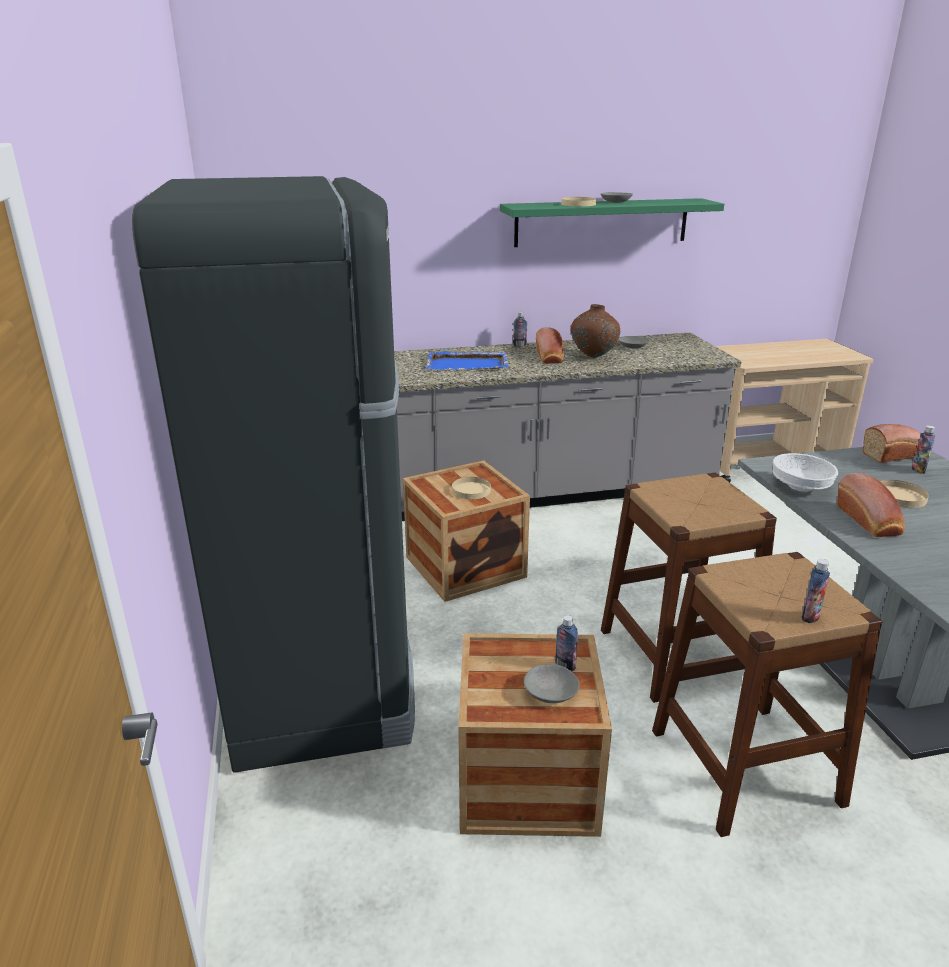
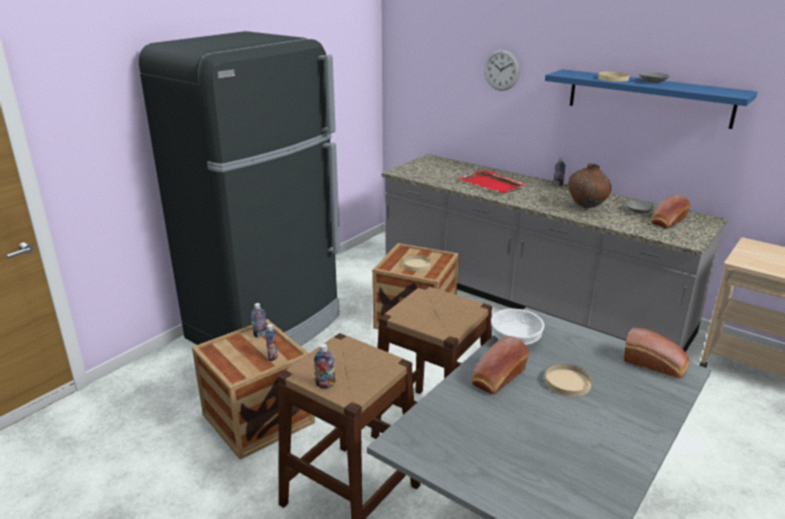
camera: 50 degrees right, 0 degrees up
(417, 216) = (501, 70): none -> wall clock
(468, 364) = (492, 184): blue tray -> red tray
(549, 357) = (554, 198): bread -> bread (667, 221)
(551, 692) = (245, 361): grey bowl -> none
(602, 222) = (648, 98): green shelf -> blue shelf
(918, 470) = (642, 381): bottle -> bottle (260, 334)

